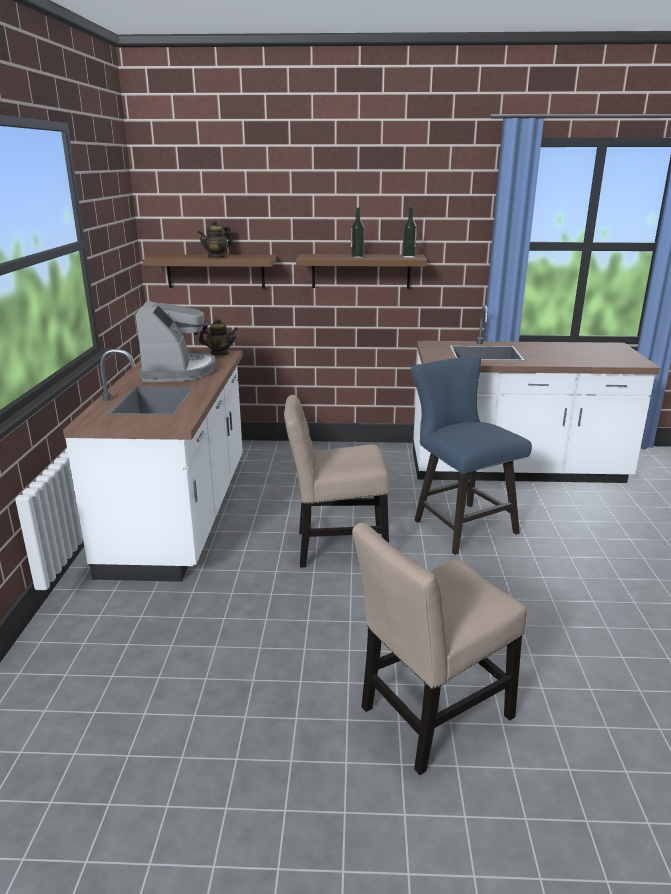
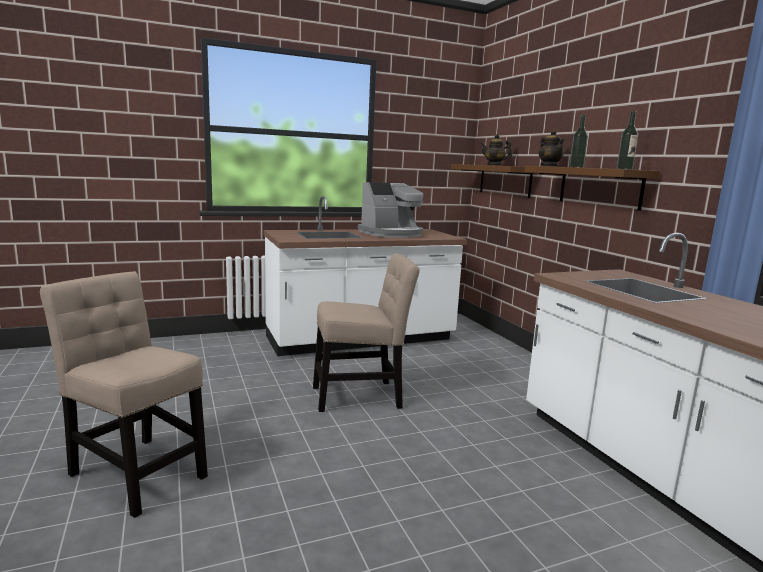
camera: 65 degrees right, 10 degrees down
(219, 354) = (447, 236): teapot -> teapot (549, 166)
(336, 547) = (361, 396): beige chair -> beige chair turned 105 degrees clockwise
(459, 524) = (465, 450): blue chair -> none

